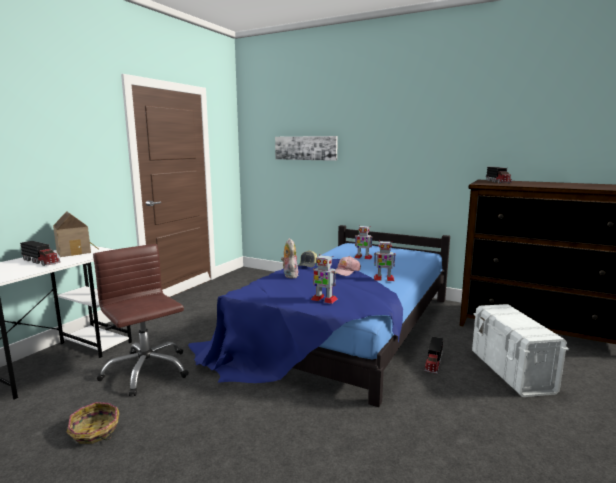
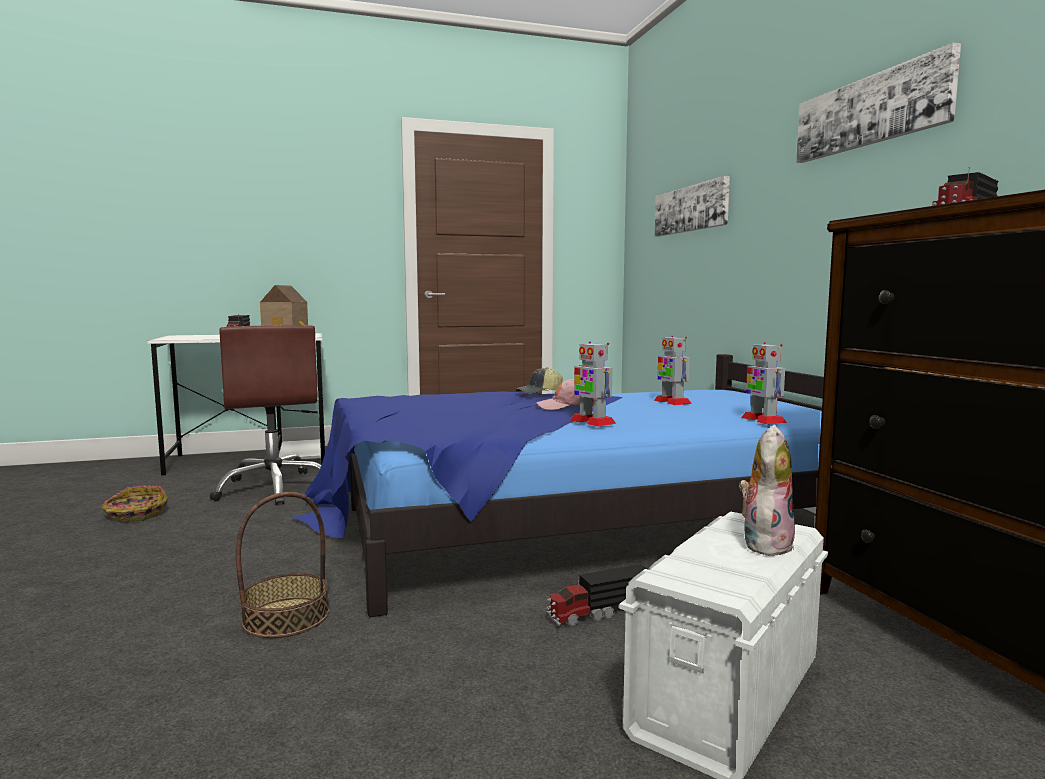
camera: 45 degrees right, 5 degrees down
(146, 371) = (275, 488): brown office chair -> brown office chair turned 150 degrees clockwise
(289, 275) = (471, 396): plush toy -> plush toy (764, 543)
(323, 299) = (408, 417): toy robot -> toy robot (762, 420)
(351, 427) = (286, 617): none -> basket
(429, 125) = (870, 111): none -> picture

